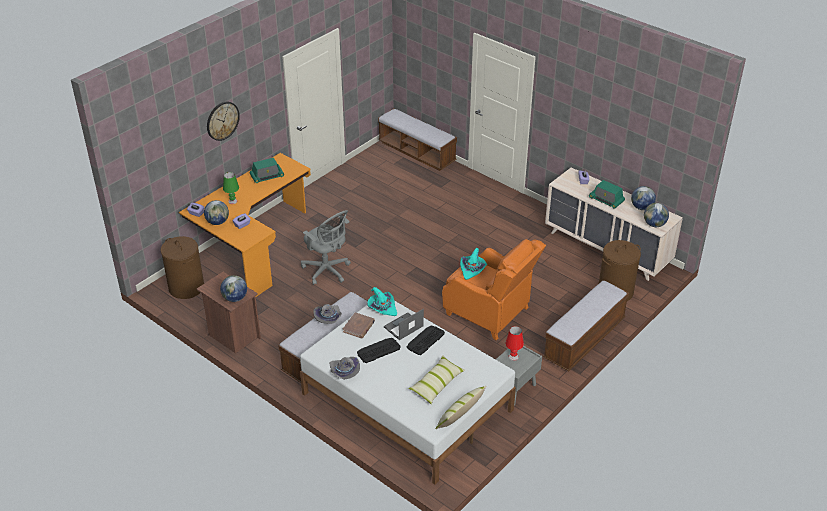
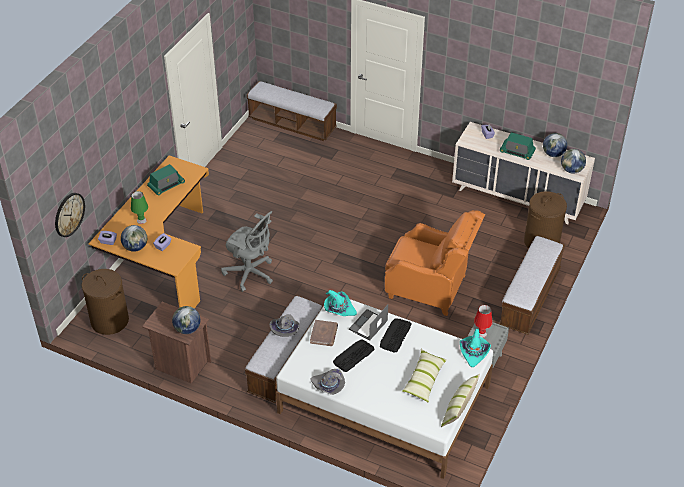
camera: 15 degrees left, 5 degrees up
(222, 120) = (118, 138): wall clock -> wall clock (69, 214)
(472, 269) = (409, 248): turquoise hat -> turquoise hat (474, 352)

